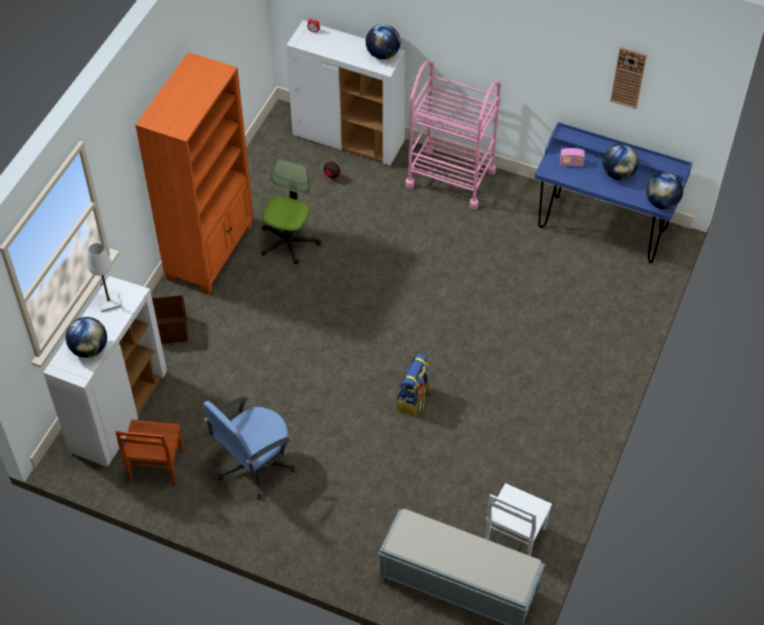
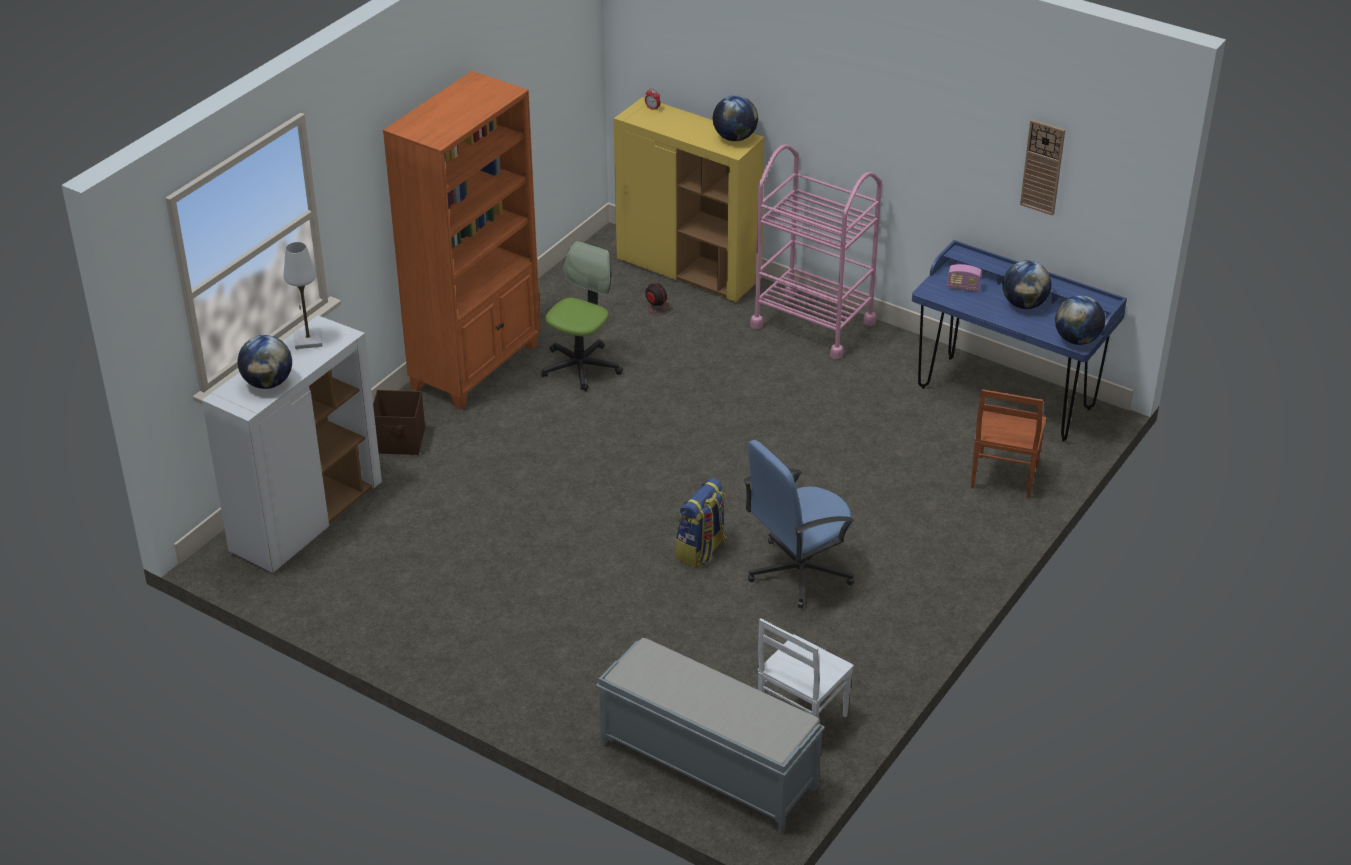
camera: 10 degrees right, 15 degrees down
(155, 466) = (336, 581): brown chair -> brown chair (1003, 477)
(254, 465) = (467, 596): blue office chair -> blue office chair (798, 572)
(349, 139) = (689, 270): white cabinet -> yellow cabinet

